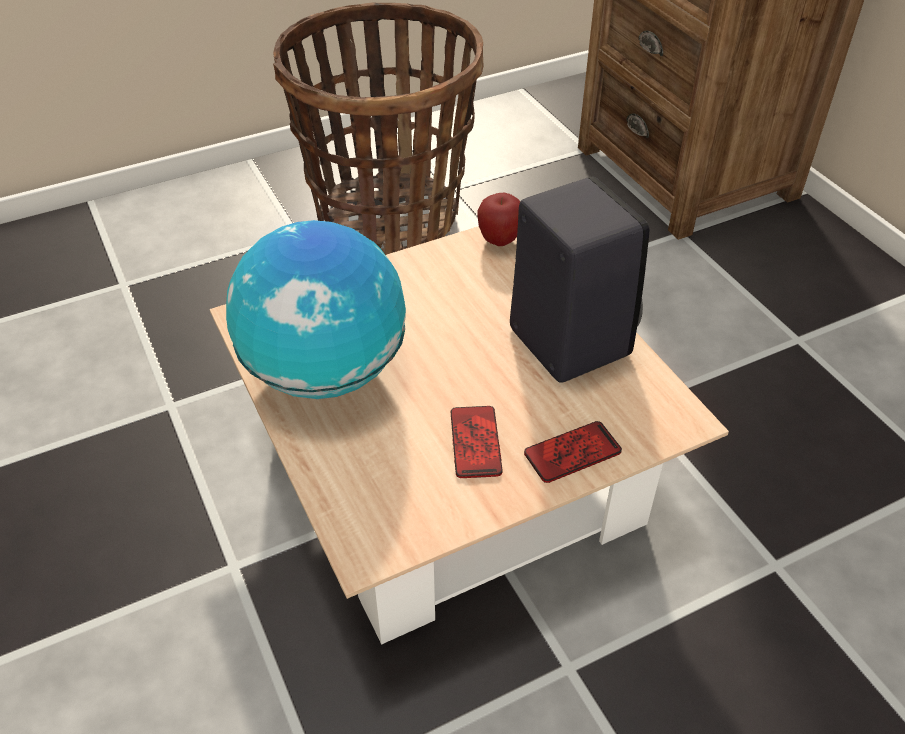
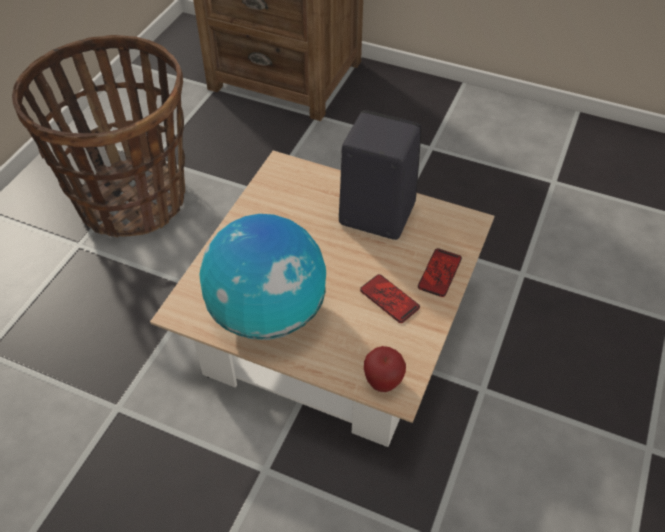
camera: 40 degrees left, 5 degrees up
(499, 240) = (278, 175): apple -> apple (383, 382)

